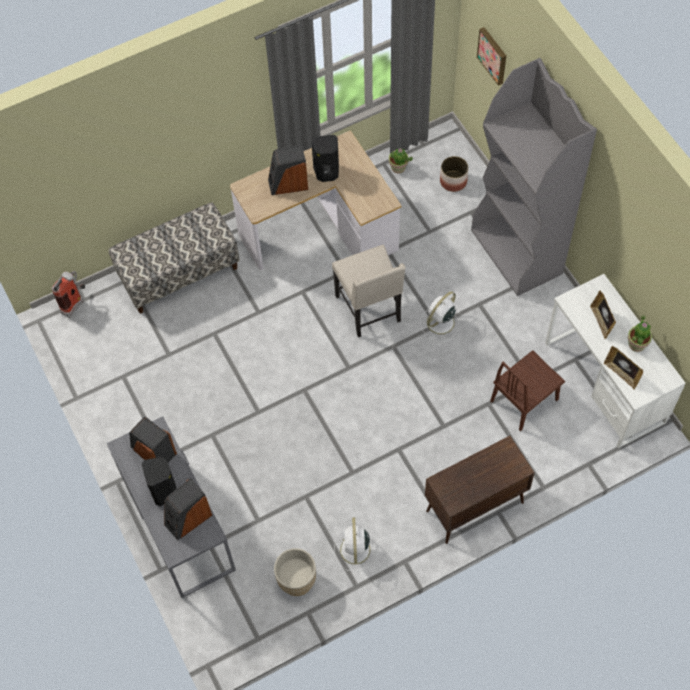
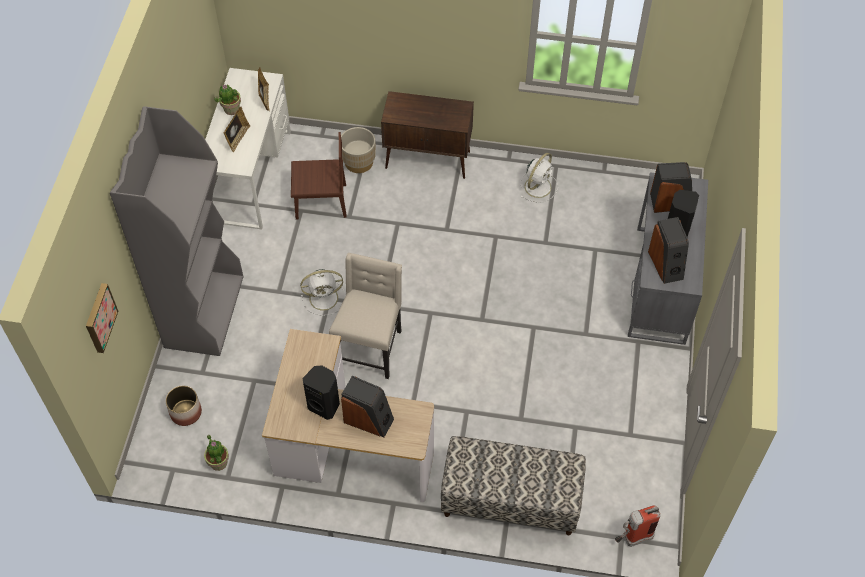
camera: 145 degrees left, 5 degrees down
(296, 580) = (596, 194): beige planter -> beige planter (359, 162)

